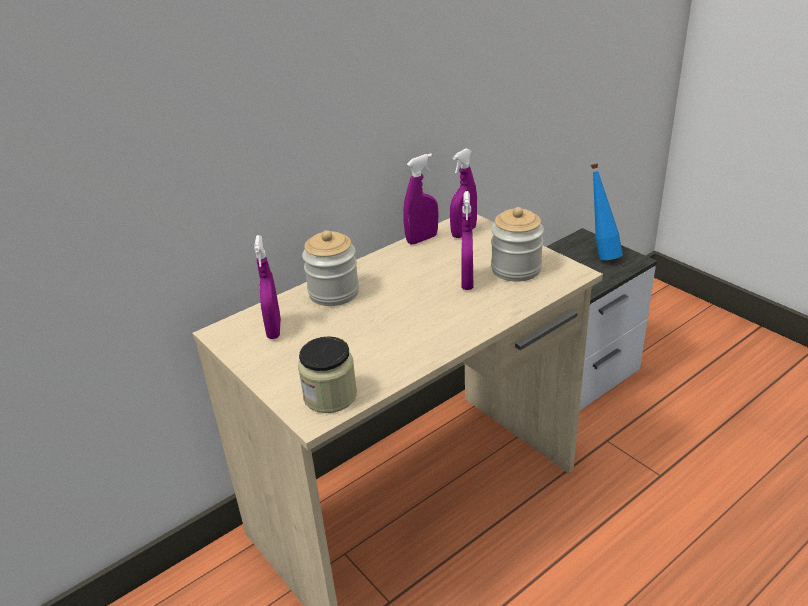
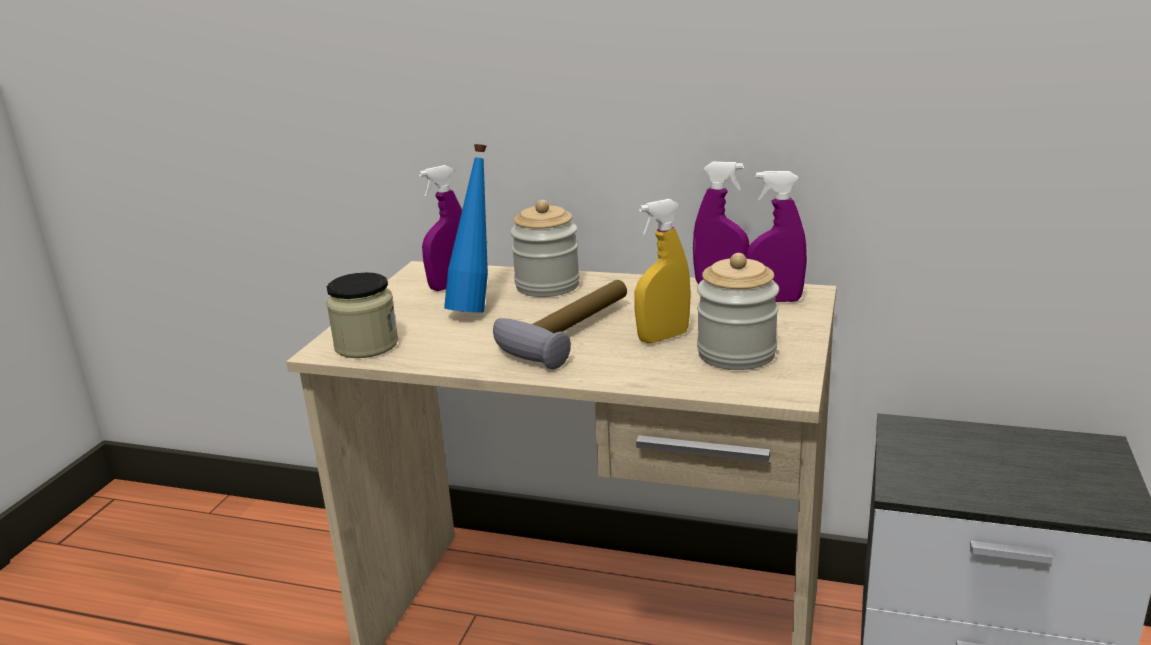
camera: 55 degrees right, 10 degrees down
(416, 310) = (565, 331): none -> hammer
(467, 282) = (663, 337): purple spray bottle -> yellow spray bottle
(601, 254) = (1081, 477): blue bottle -> blue bottle (476, 307)

